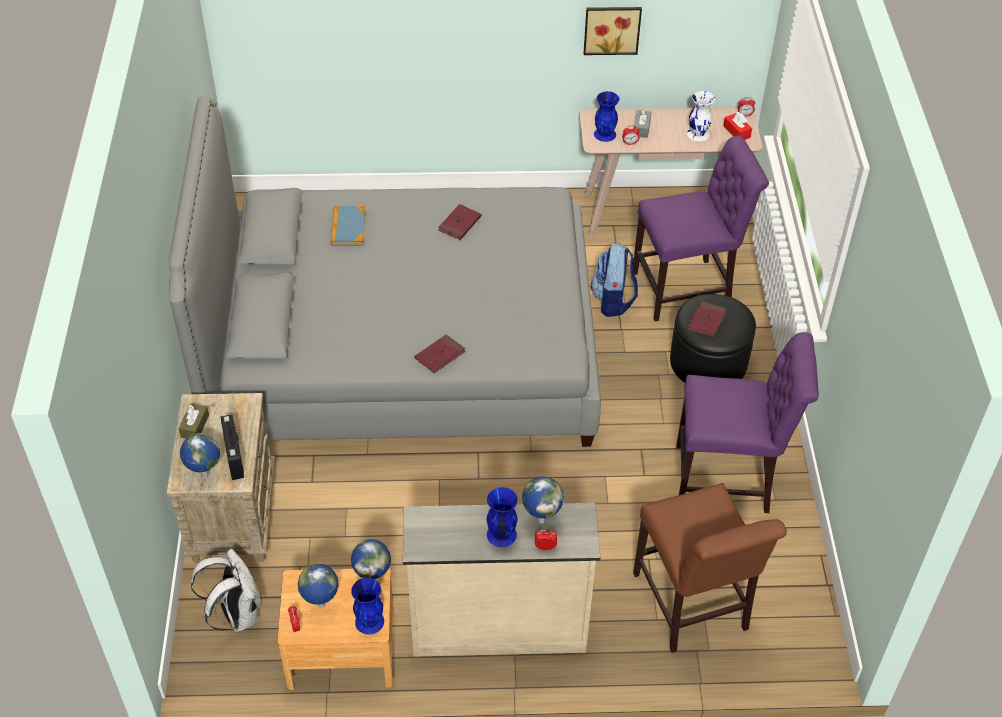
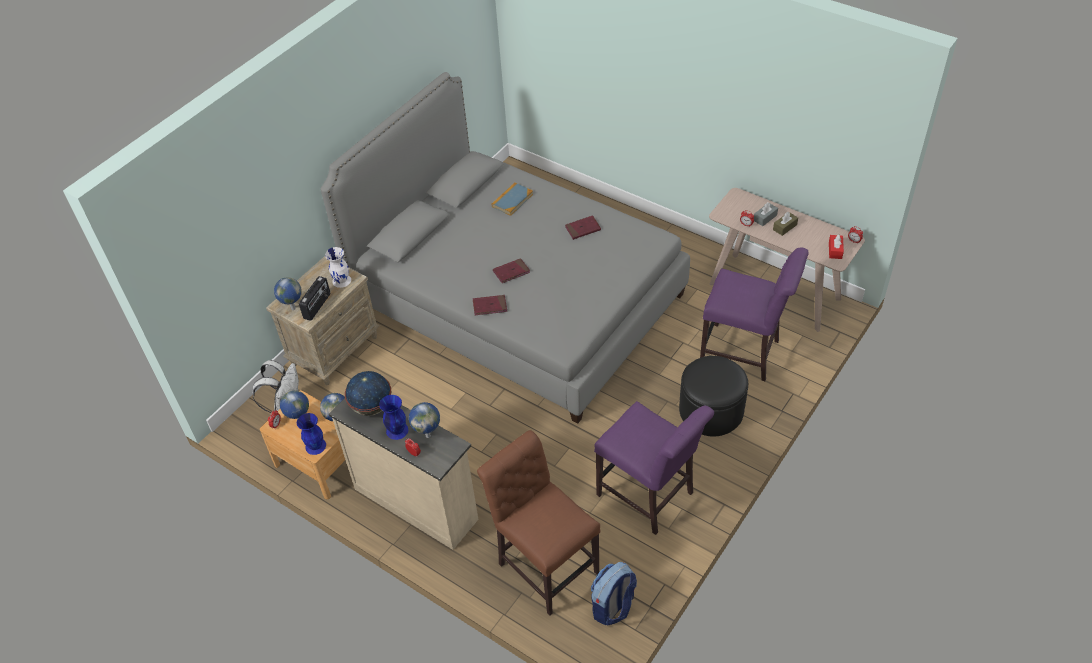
camera: 40 degrees right, 0 degrees up
(195, 426) = (314, 277): brown tissue box -> brown tissue box (785, 227)
(445, 526) = (371, 406): none -> globe
(605, 134) = (734, 211): blue vase -> none
(611, 28) = (763, 131): picture -> none
(613, 301) = (683, 336): backpack -> backpack (613, 607)
(692, 607) = (545, 564): brown chair -> brown chair turned 120 degrees clockwise
(698, 133) = (804, 239): white vase -> white vase (342, 280)
(706, 321) = (706, 376): red book -> red book (511, 272)

